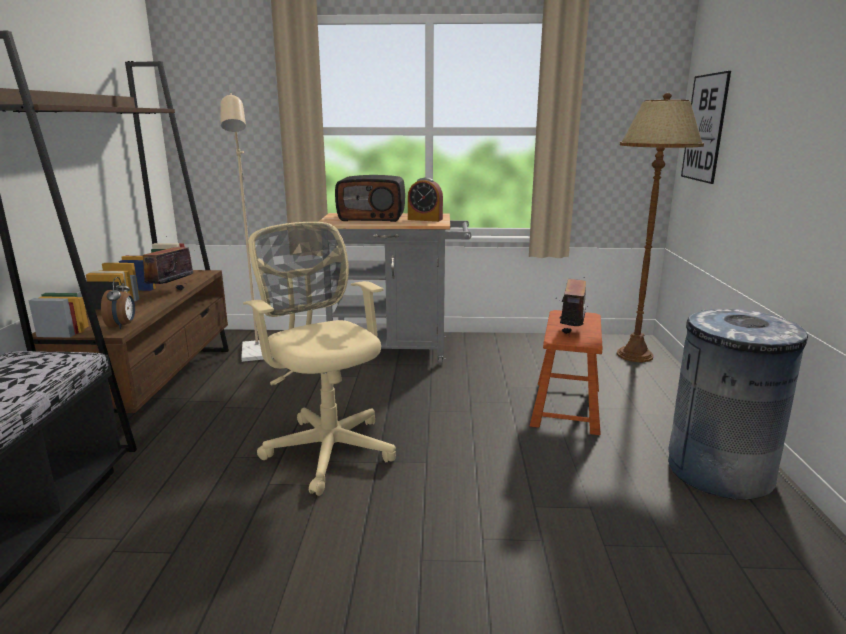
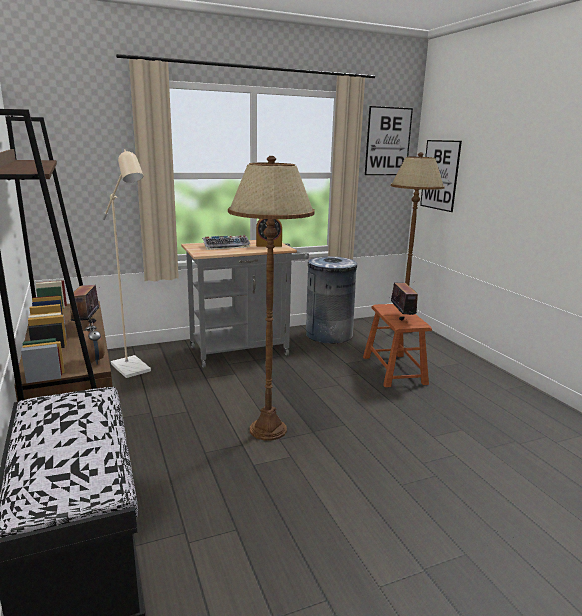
camera: 25 degrees left, 0 degrees up
(327, 447) = (268, 429): beige office chair -> brown floor lamp
(372, 217) = (226, 246): radio -> keyboard
(634, 82) = (388, 141): none -> picture
(718, 471) = (504, 392): grey trash can -> grey trash can (328, 335)

